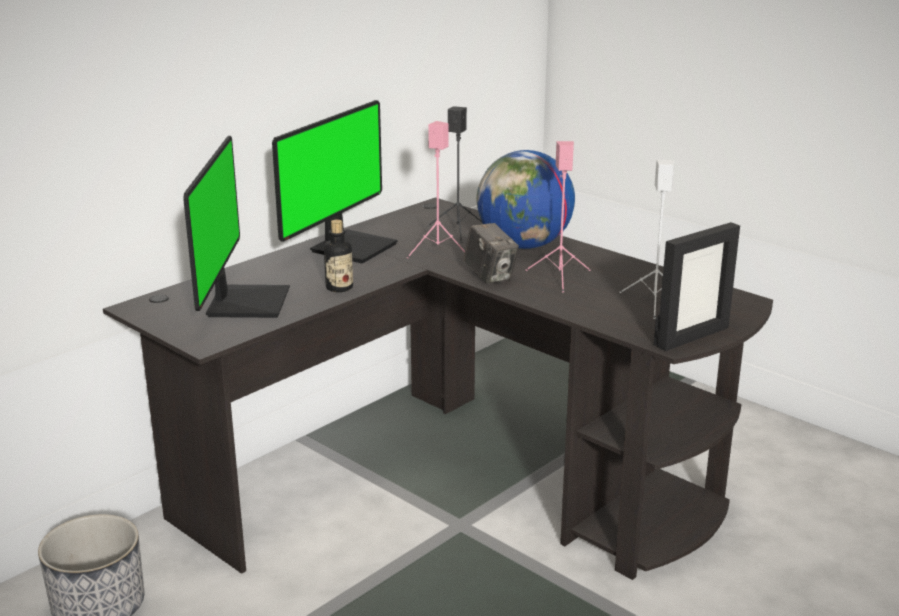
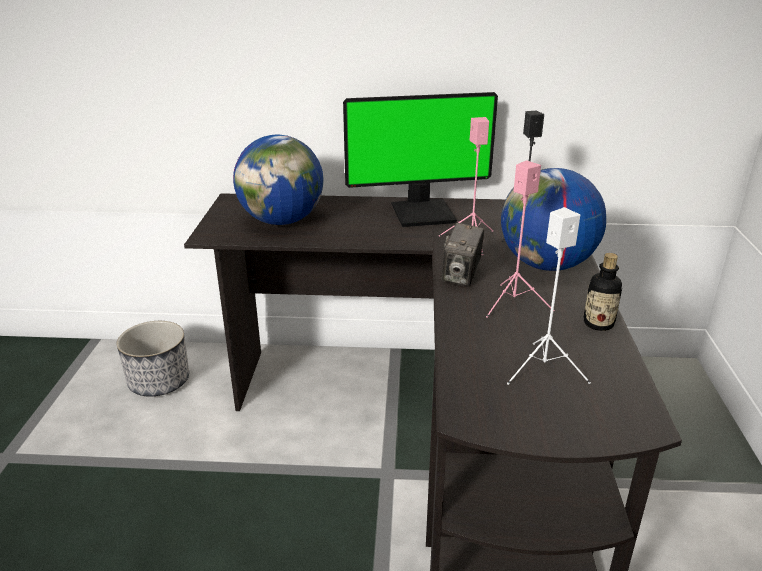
camera: 50 degrees right, 5 degrees up
(244, 302) = (282, 221): monitor -> globe
(339, 288) = (350, 236): bottle -> bottle (598, 324)
(691, 336) = (501, 421): picture frame -> none

